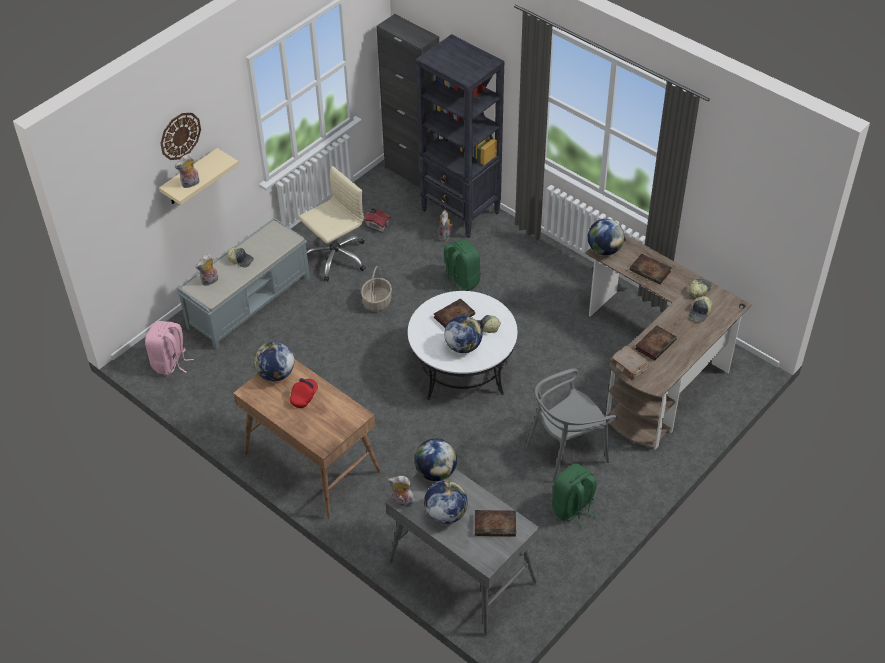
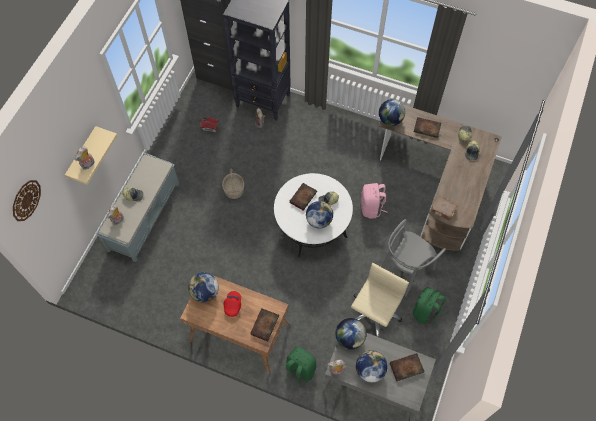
camera: 20 degrees left, 15 degrees up
(170, 362) = (107, 283): pink backpack -> pink backpack (371, 207)
(180, 135) = (69, 133): wall clock -> wall clock (26, 200)
(336, 257) = (191, 161): beige office chair -> beige office chair (373, 314)
(461, 280) = (284, 156): green backpack -> green backpack (299, 370)
(655, 344) = (453, 186): book -> book (264, 324)

